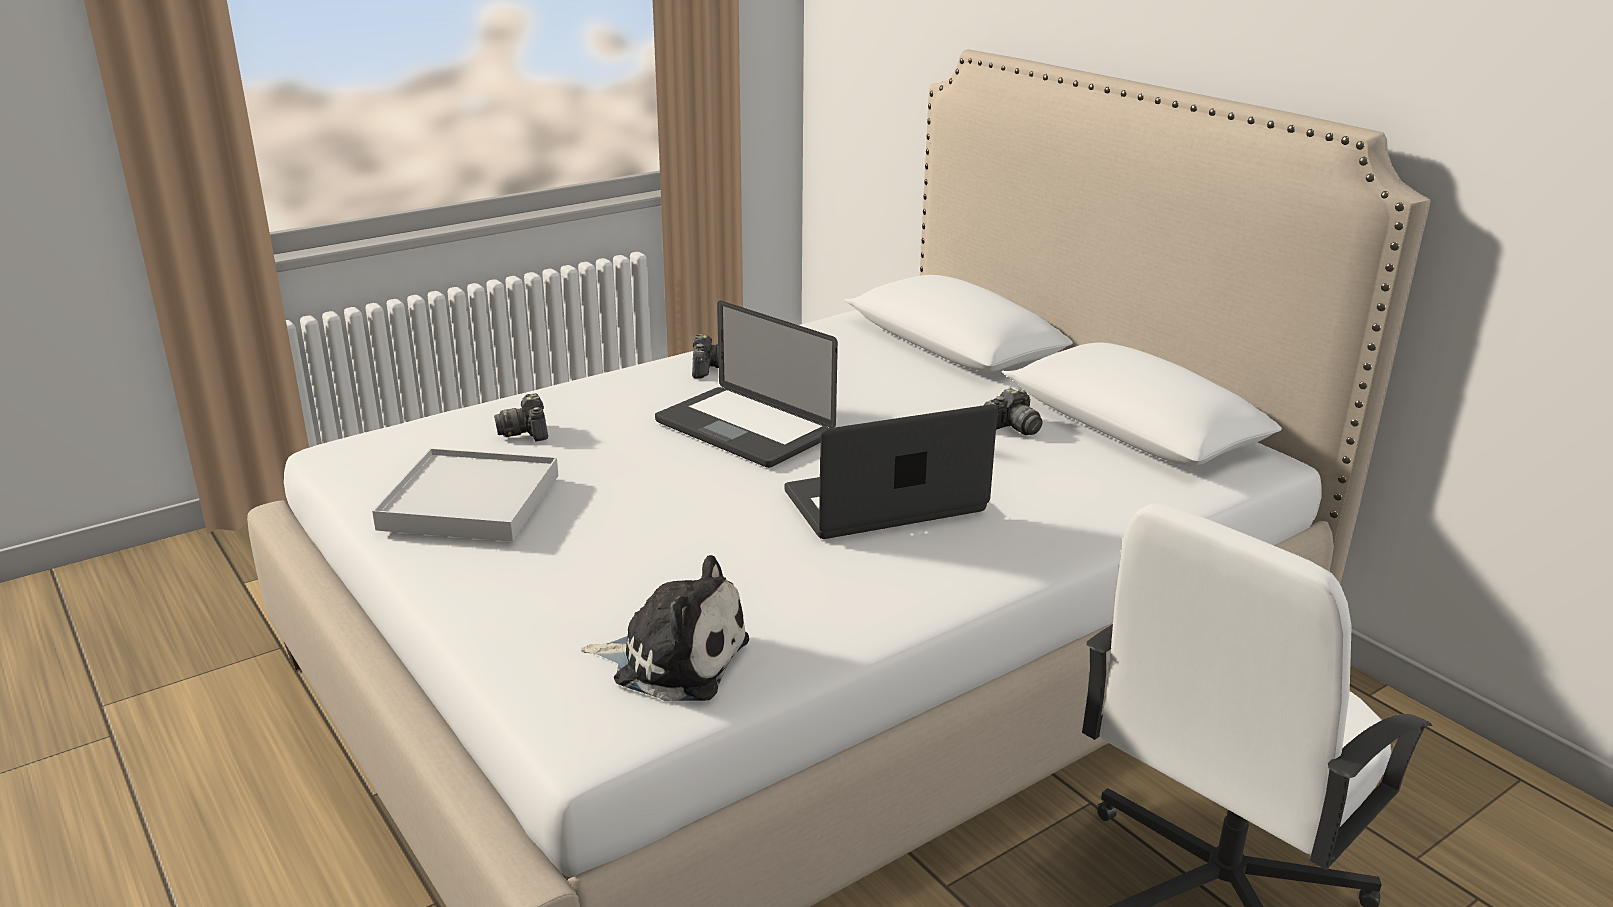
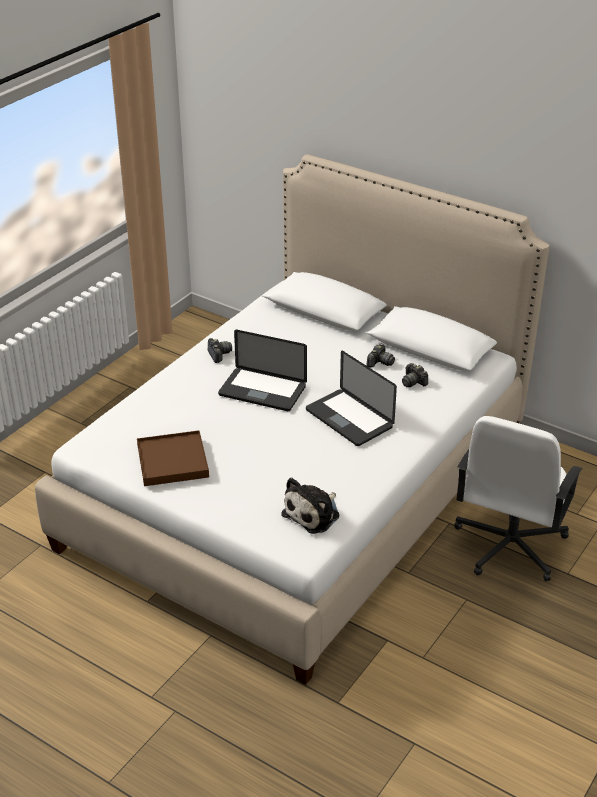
camera: 20 degrees left, 10 degrees up
(470, 501) = (172, 461): white tray -> brown tray
(526, 432) = (164, 416): camera -> camera (413, 382)
(674, 659) = (313, 514): plush toy -> plush toy turned 135 degrees clockwise
(884, 502) = (349, 419): laptop -> laptop turned 90 degrees counterclockwise

